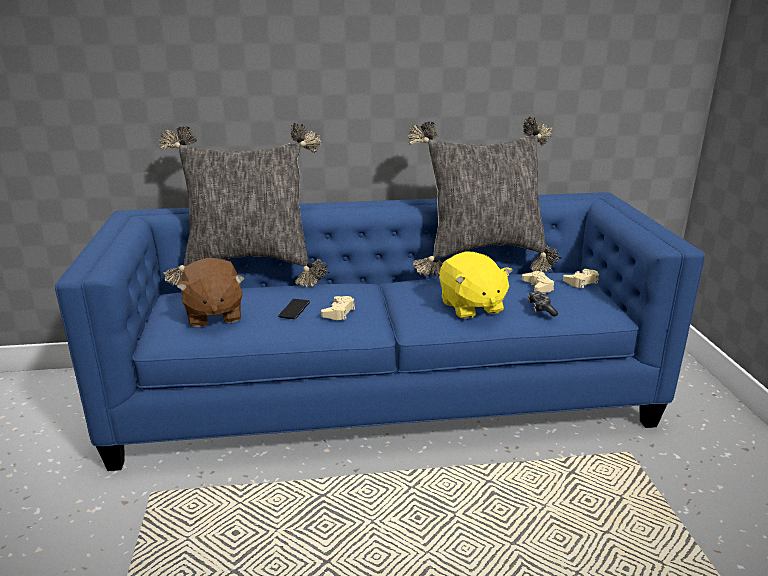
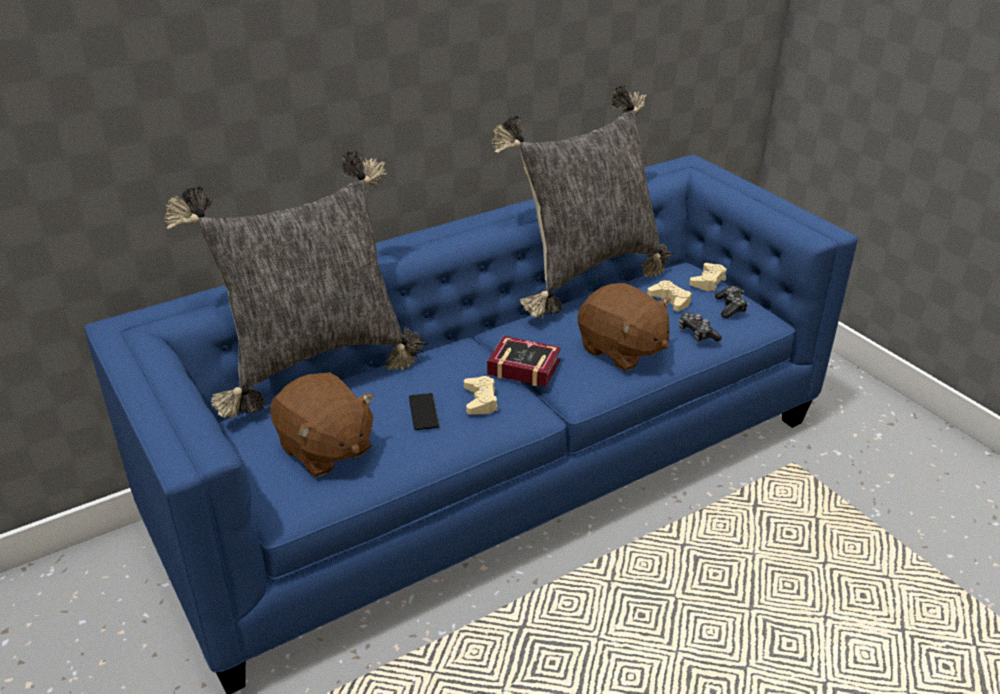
camera: 25 degrees left, 10 degrees up
(389, 301) = (521, 365): none -> book
(471, 307) = (622, 350): yellow plush toy -> brown plush toy
(585, 300) = (730, 307): none -> game controller

